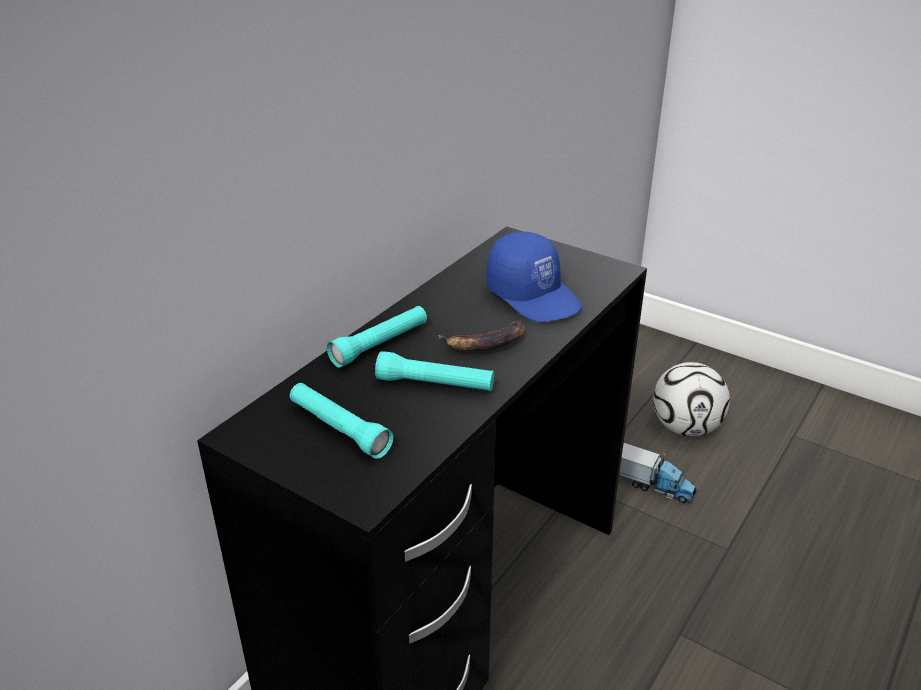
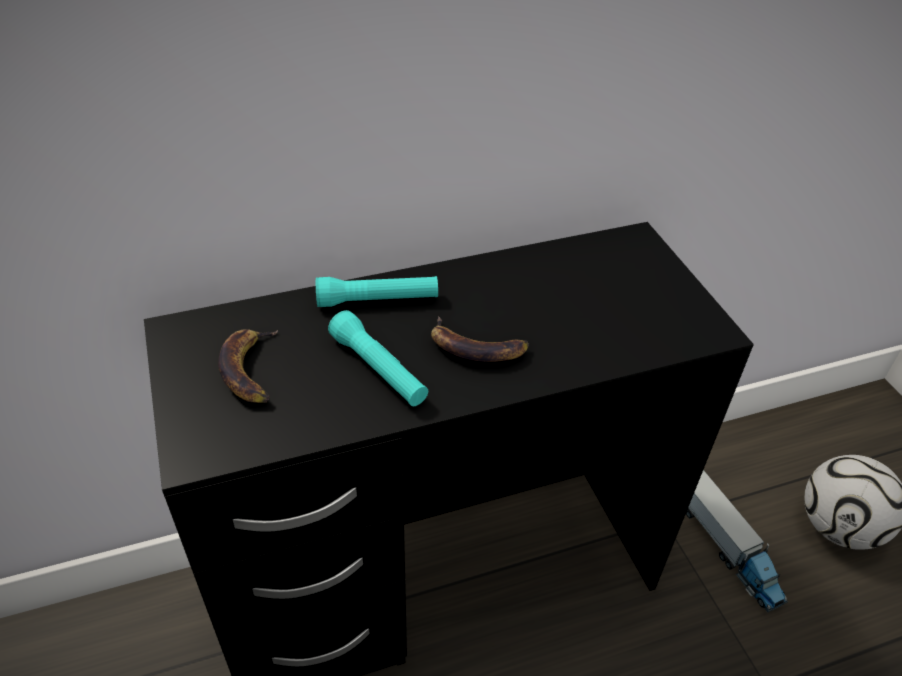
camera: 35 degrees right, 10 degrees up
(339, 429) = (251, 370): turquoise flashlight -> banana
(534, 296) = (584, 318): blue cap -> none

